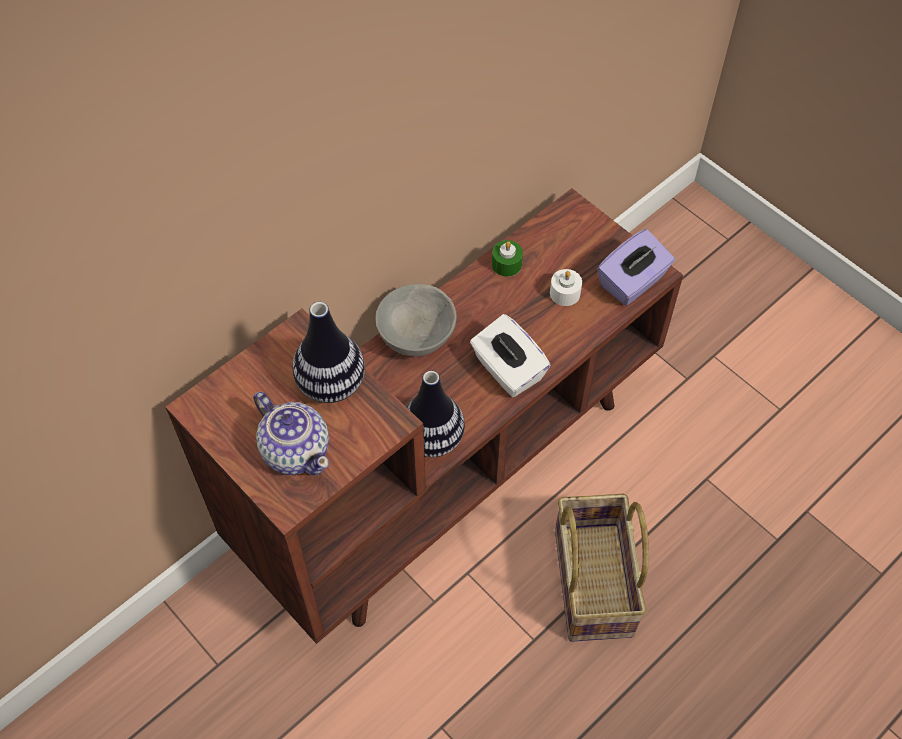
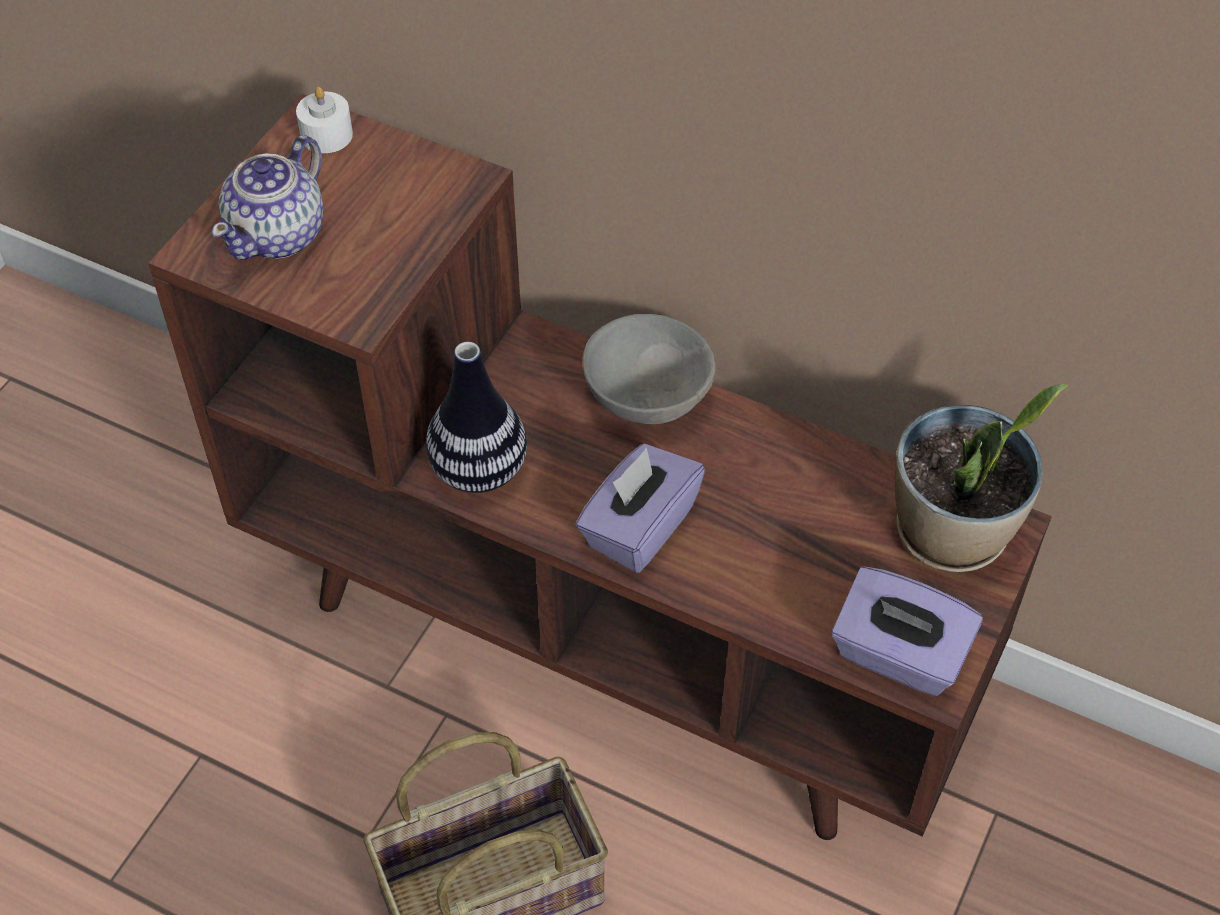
camera: 70 degrees right, 5 degrees down
(331, 383) = (398, 236): vase -> none
(506, 264) = (840, 470): green candle -> none
(507, 370) = (639, 527): white tissue box -> purple tissue box
(565, 293) = (824, 564): white candle -> white candle (326, 135)
(567, 232) = (951, 533): none -> potted plant

